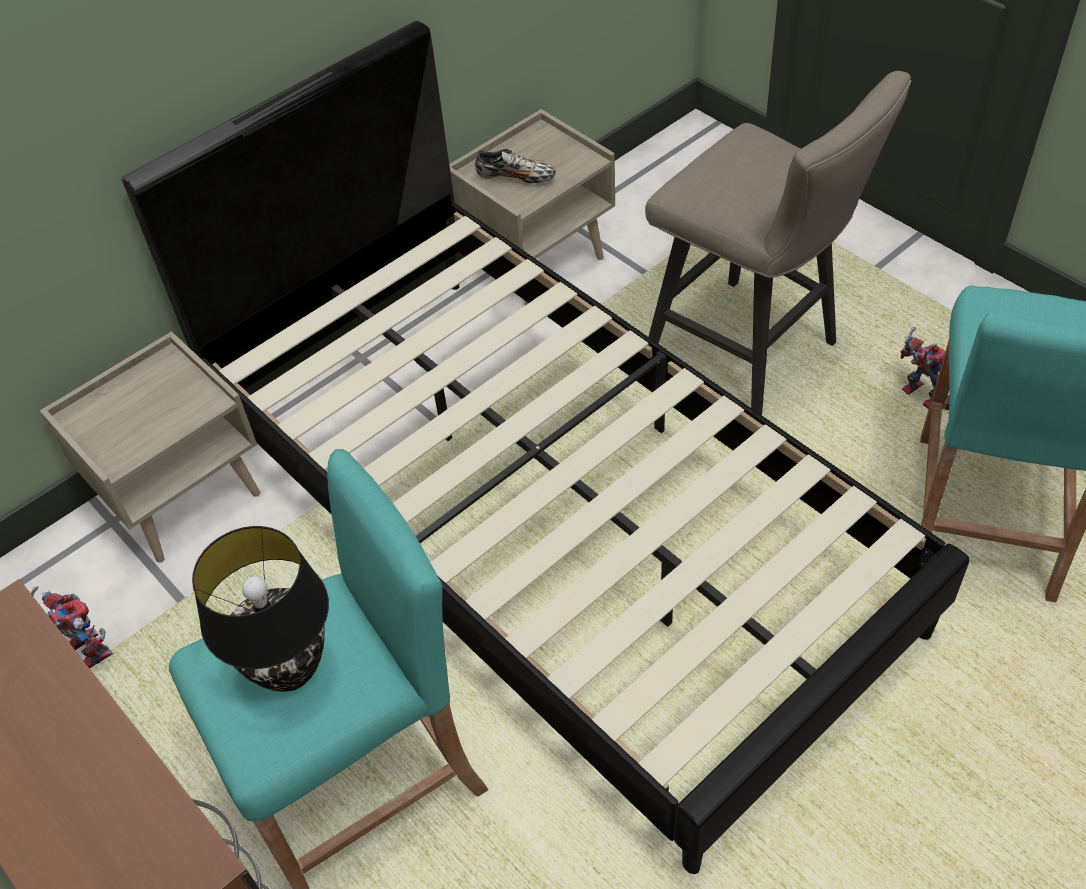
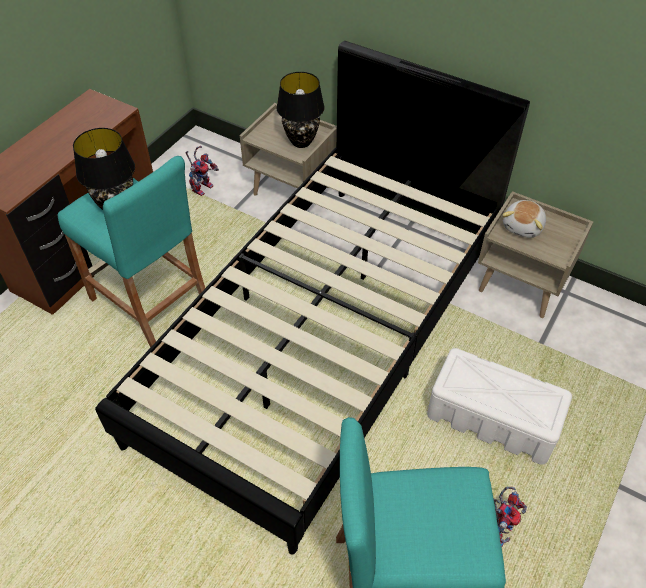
camera: 70 degrees right, 0 degrees up
(177, 394) = (301, 142): none -> black table lamp
(516, 178) = (523, 226): shoe -> plush toy
(752, 356) = (491, 418): beige stool -> white storage box

